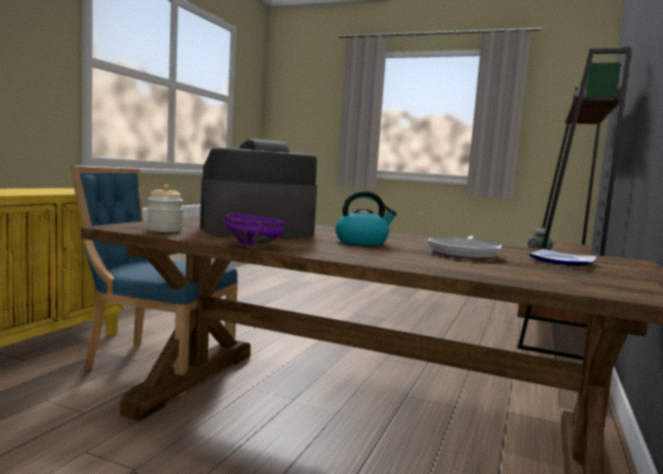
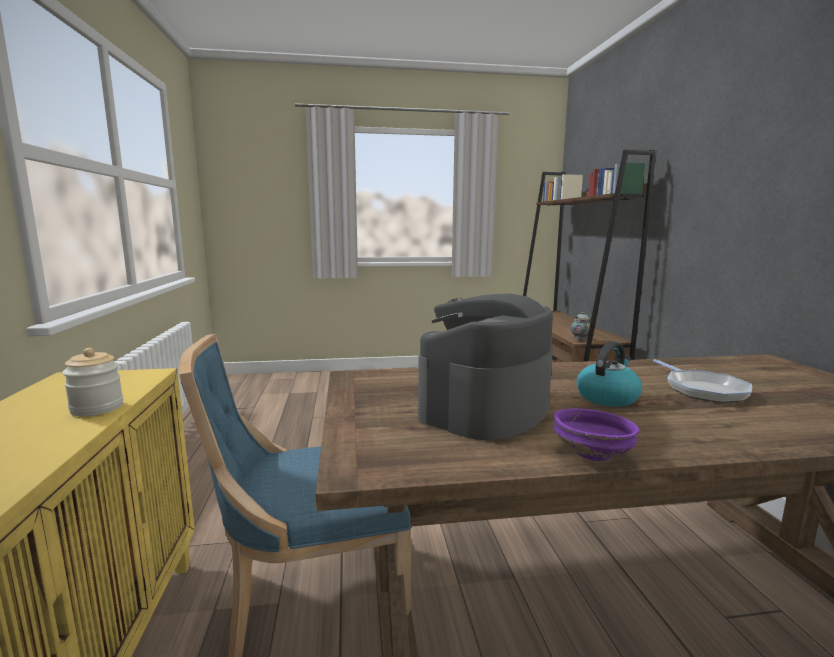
camera: 30 degrees left, 5 degrees up
(164, 230) = (424, 453): jar -> jar (97, 408)
(560, 261) = (766, 380): plate -> none

